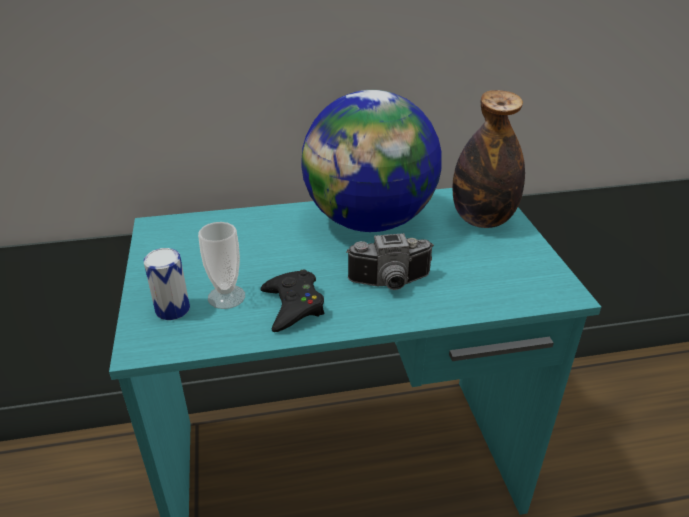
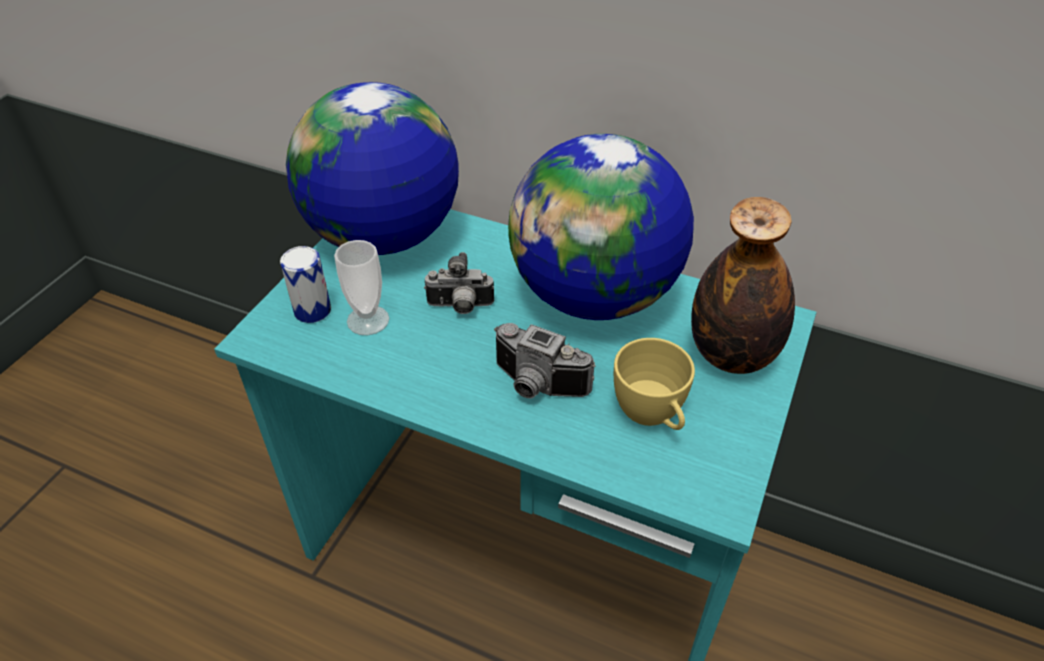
camera: 35 degrees right, 10 degrees up
(180, 243) = (383, 237): none -> globe
(287, 262) = (460, 307): none -> camera
(293, 306) = (416, 362): black game controller -> none
(477, 268) = (652, 416): none -> yellow cup

